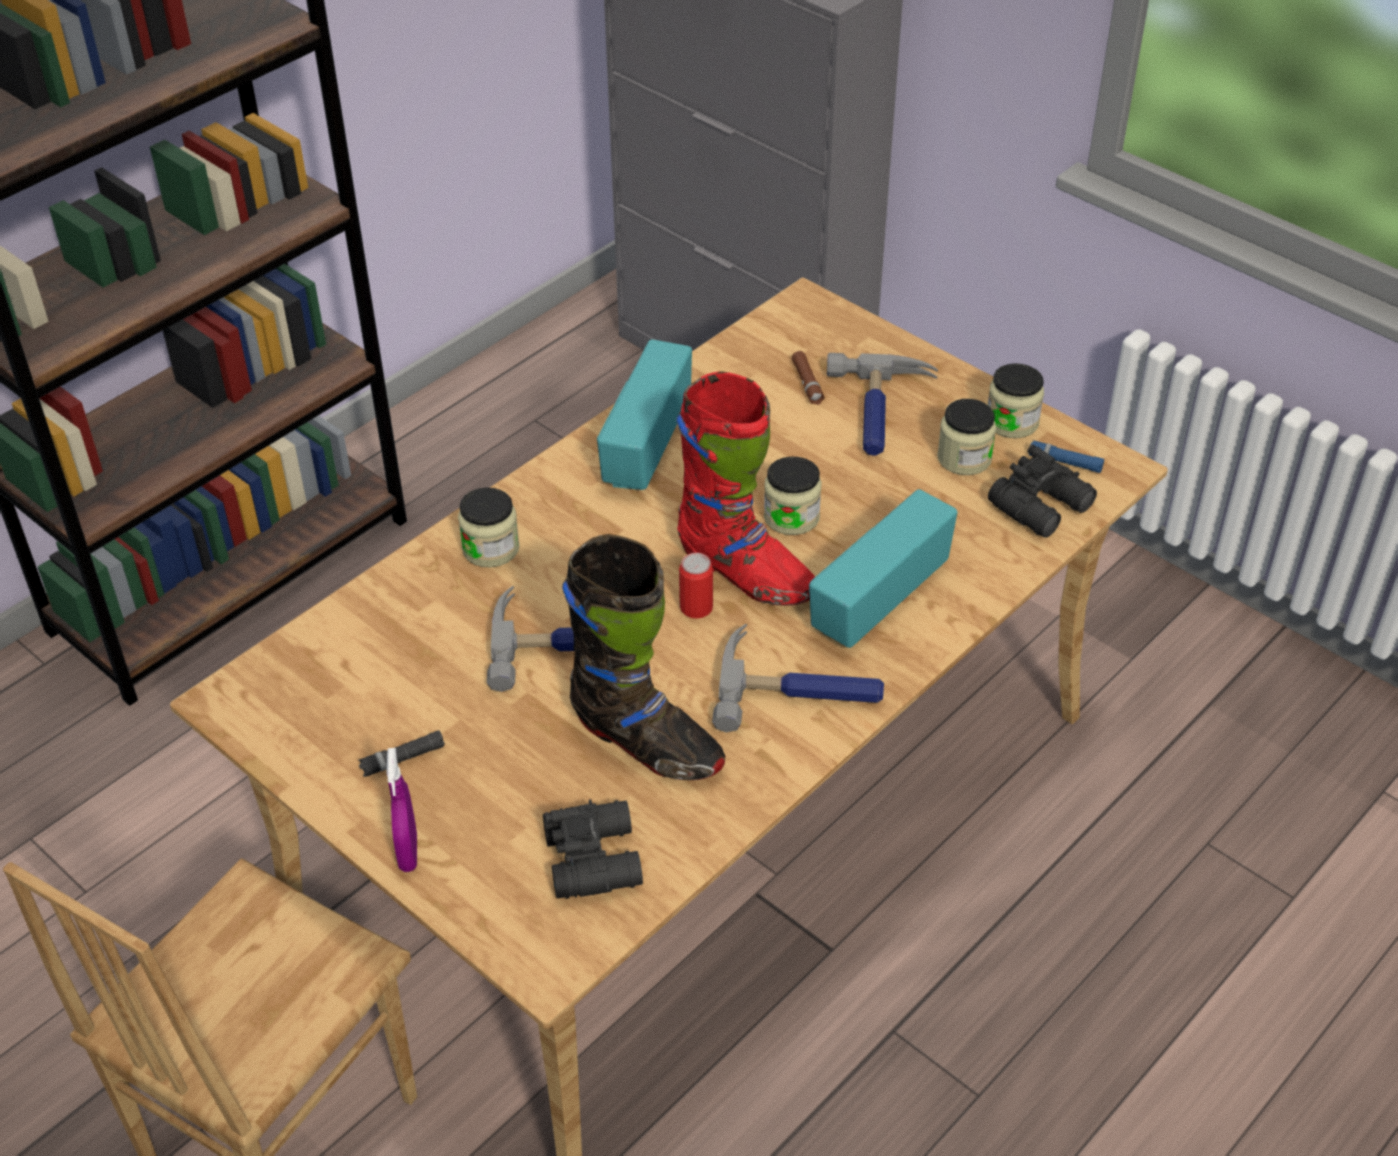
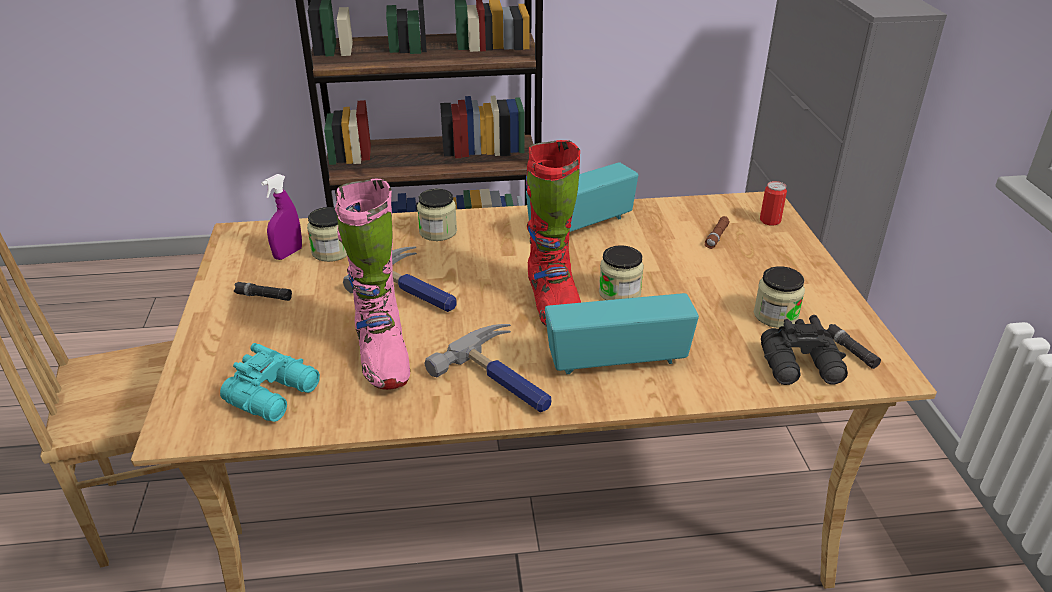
camera: 40 degrees right, 10 degrees down
(408, 852) = (202, 337): purple spray bottle -> purple spray bottle (288, 254)
(595, 857) = (276, 394): black binoculars -> turquoise binoculars
(646, 743) = (382, 356): black boot -> pink boot
(696, 607) = (503, 308): can -> can (770, 221)
(880, 413) = (746, 269): hammer -> none
(1012, 422) = (836, 312): jar -> jar (331, 252)
(1065, 462) = (851, 351): blue flashlight -> black flashlight

